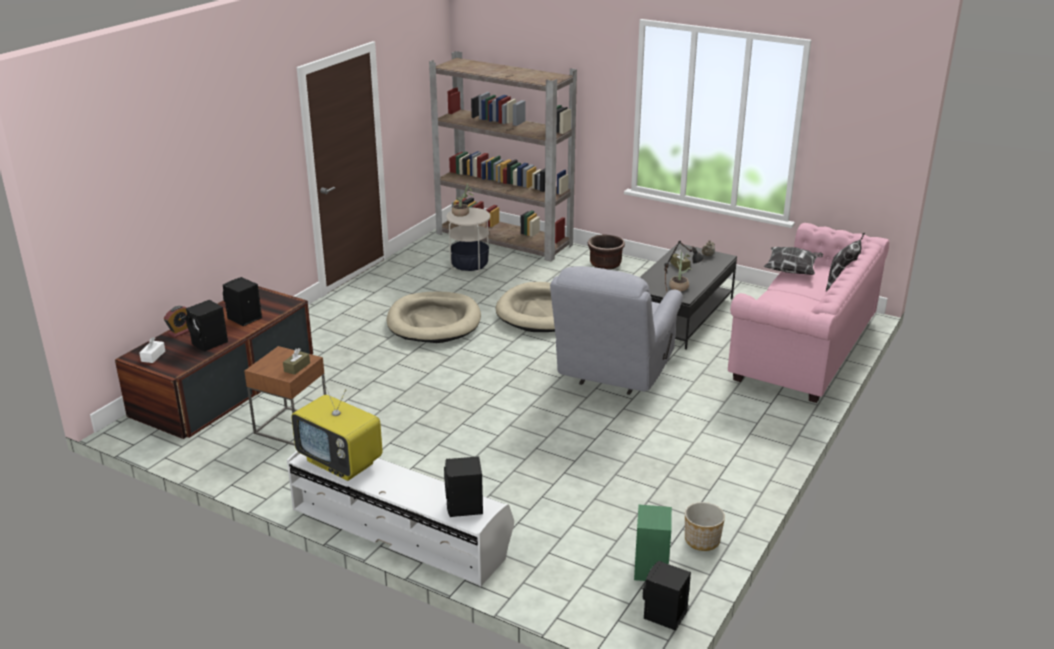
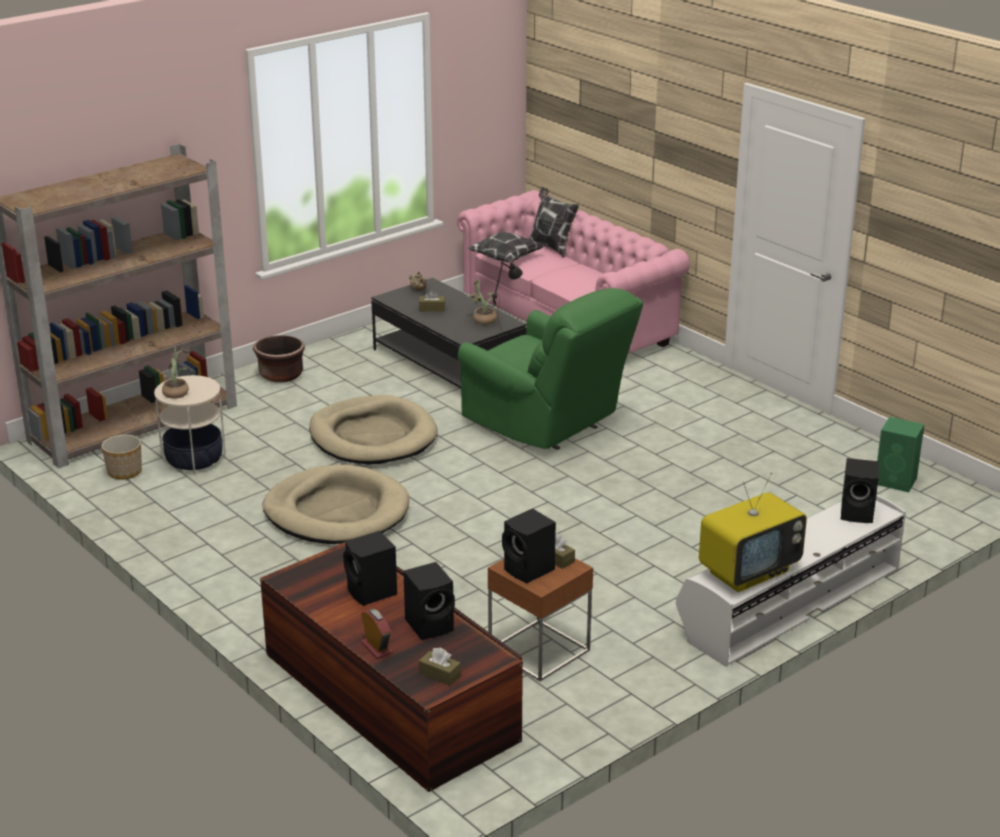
camera: 70 degrees left, 0 degrees up
(153, 356) = (439, 674): white tissue box -> brown tissue box
(613, 373) = (547, 426): grey armchair -> green armchair
(664, 615) = (960, 489): black speaker -> black speaker (530, 570)
(701, 540) = (862, 449): planter -> planter (124, 472)

